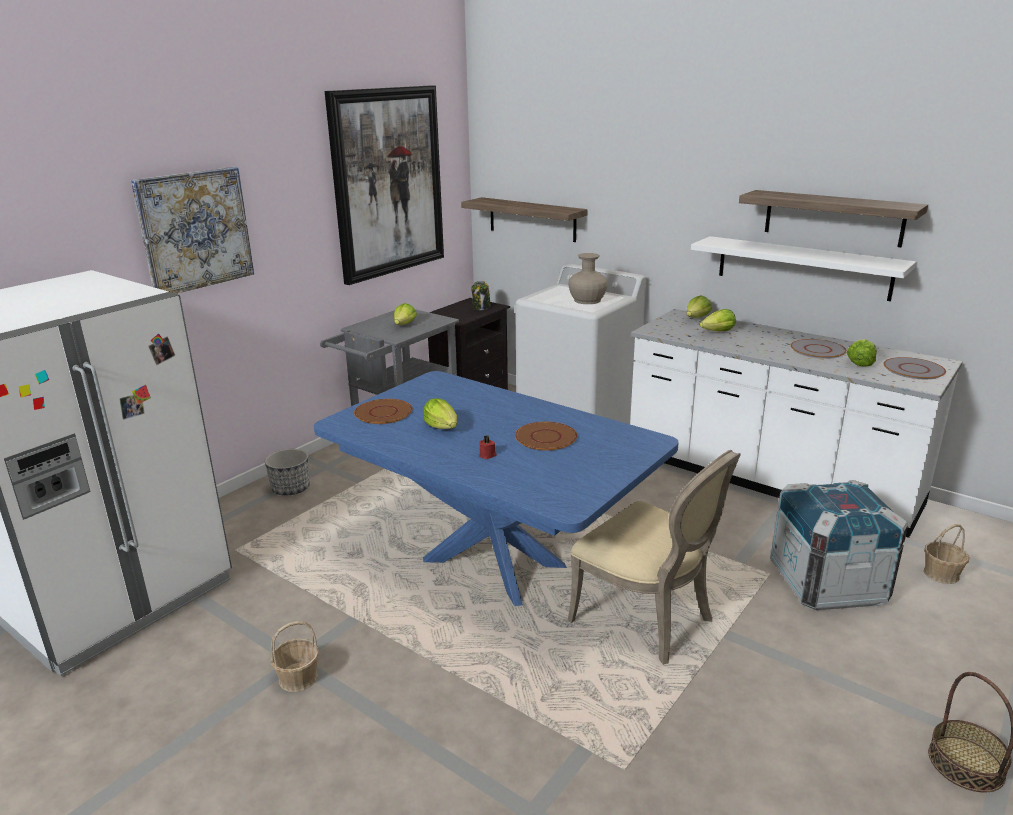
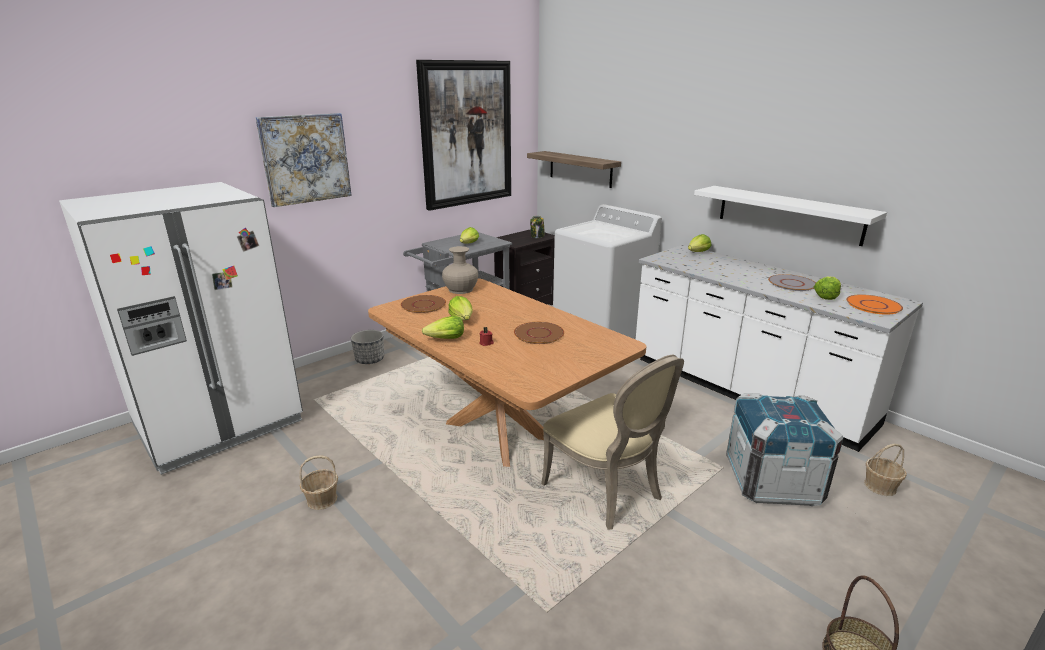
camera: 10 degrees right, 0 degrees up
(493, 562) = (499, 431): blue dining table -> brown dining table
(587, 300) = (610, 233): beige vase -> beige vase (461, 289)
(718, 332) = (711, 264): lettuce -> lettuce (446, 339)
(833, 218) = (816, 172): shelf -> none
(913, 370) = (873, 305): grey plate -> orange plate

